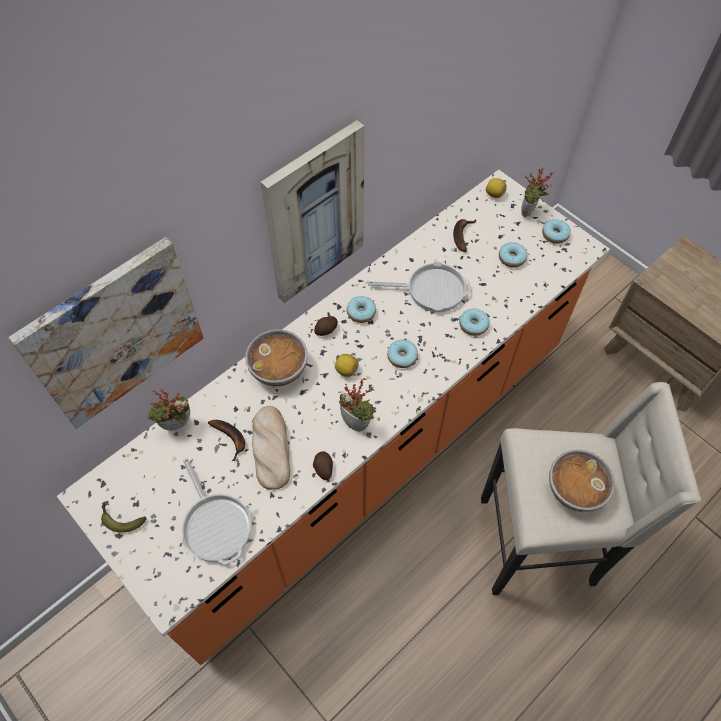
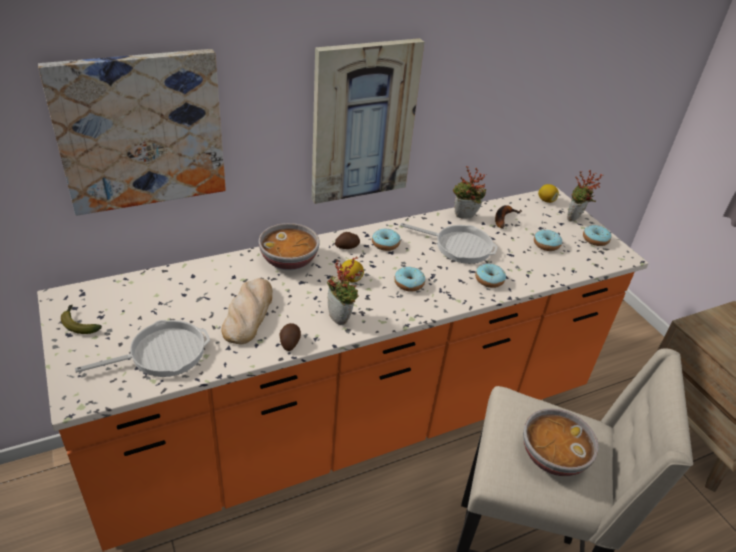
camera: 15 degrees right, 20 degrees down
(177, 427) = (173, 275): potted plant -> potted plant (464, 218)
(216, 524) = (162, 353): frying pan -> frying pan turned 105 degrees counterclockwise
(231, 438) = (217, 296): banana -> none

